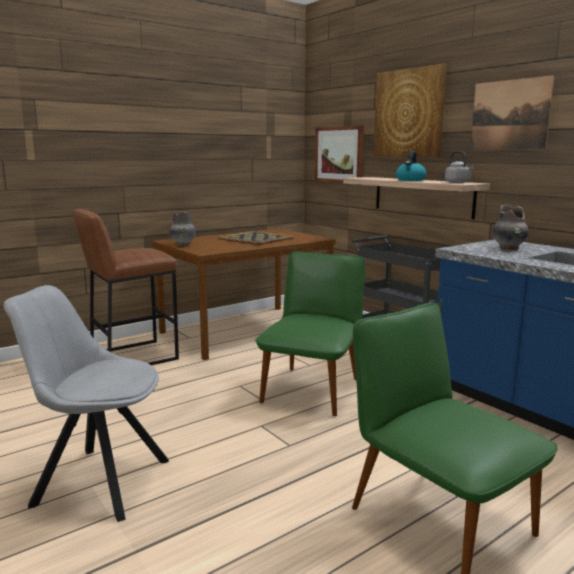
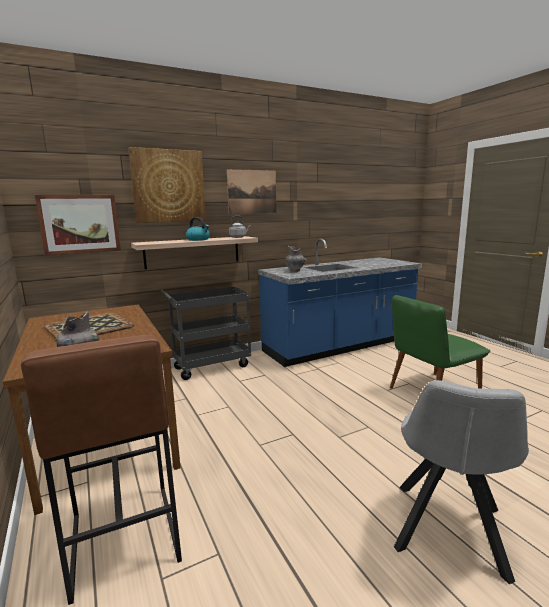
camera: 80 degrees left, 0 degrees up
(311, 390) = (279, 410): green chair -> none

